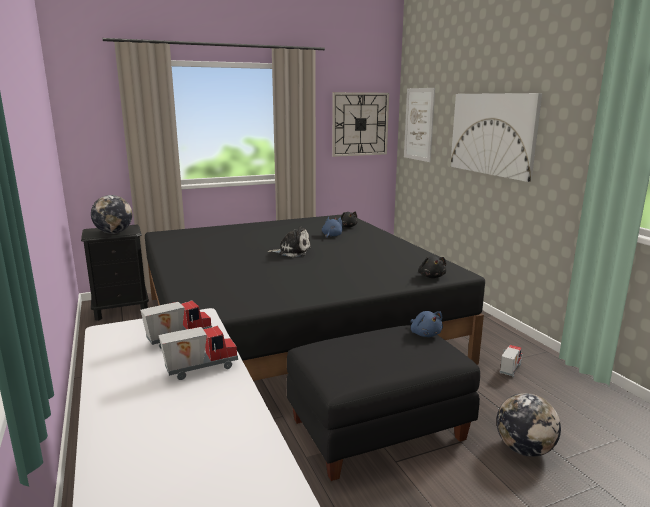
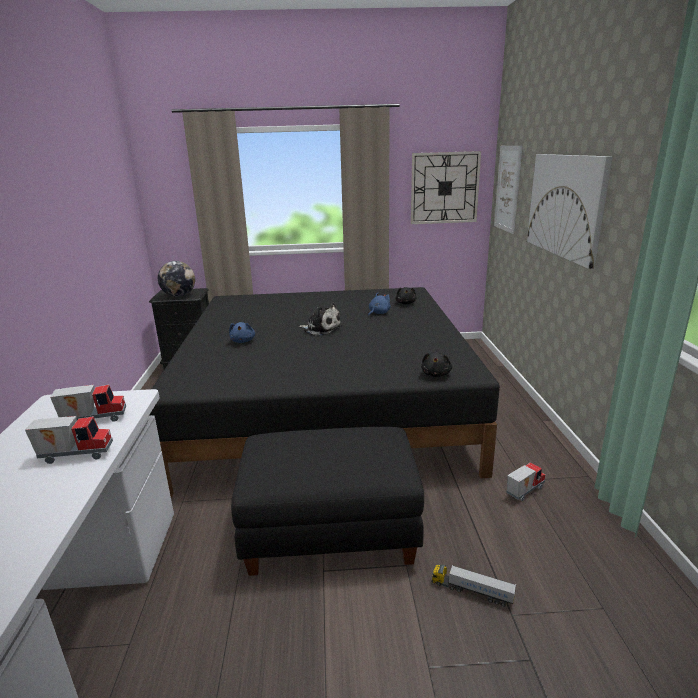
camera: 20 degrees right, 5 degrees up
(425, 334) = (390, 441): blue plush toy -> blue plush toy (243, 341)
(524, 449) = (471, 591): globe -> toy truck

